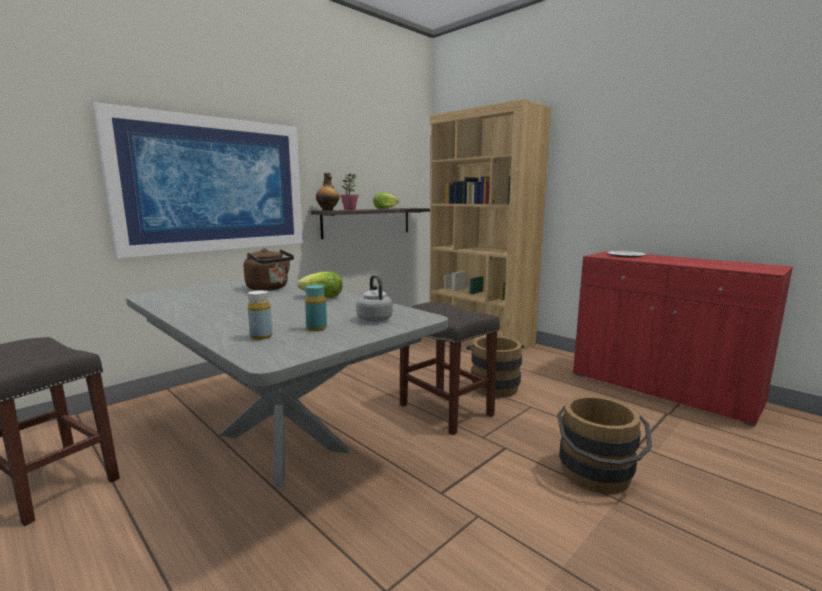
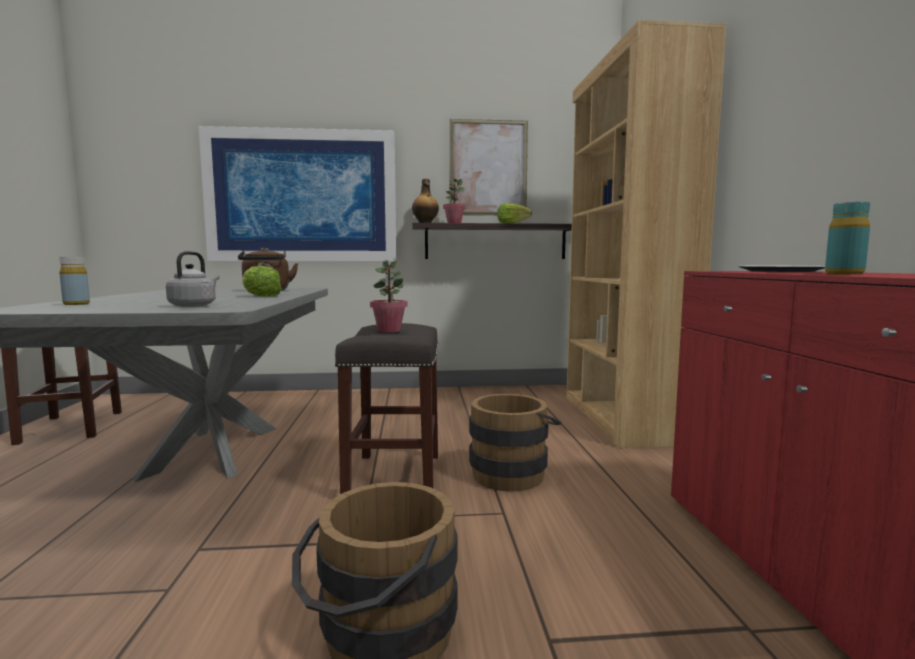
camera: 40 degrees right, 5 degrees down
(316, 328) = (126, 305): turquoise bottle -> turquoise bottle (844, 274)
(361, 163) = (488, 168): none -> picture
(444, 310) = (389, 330): none -> potted plant

